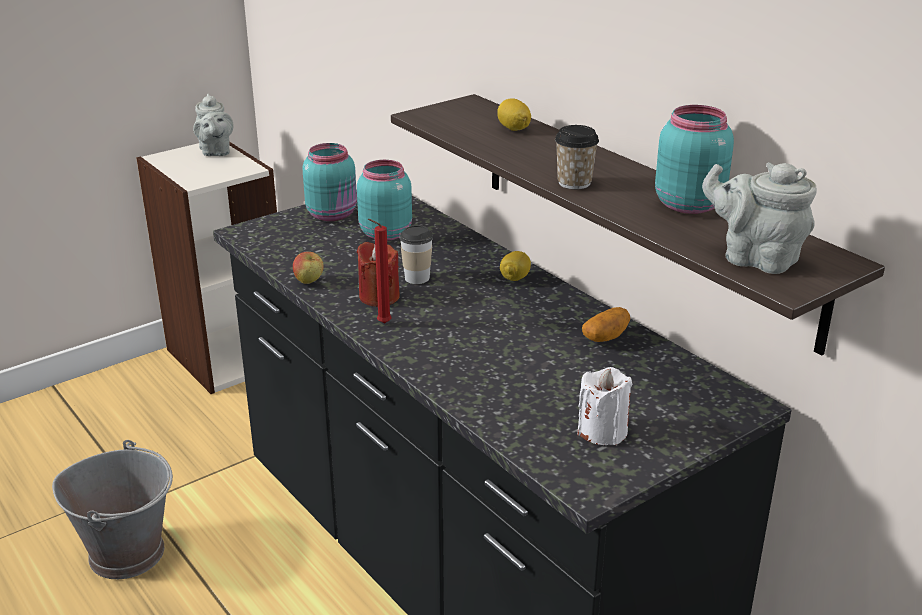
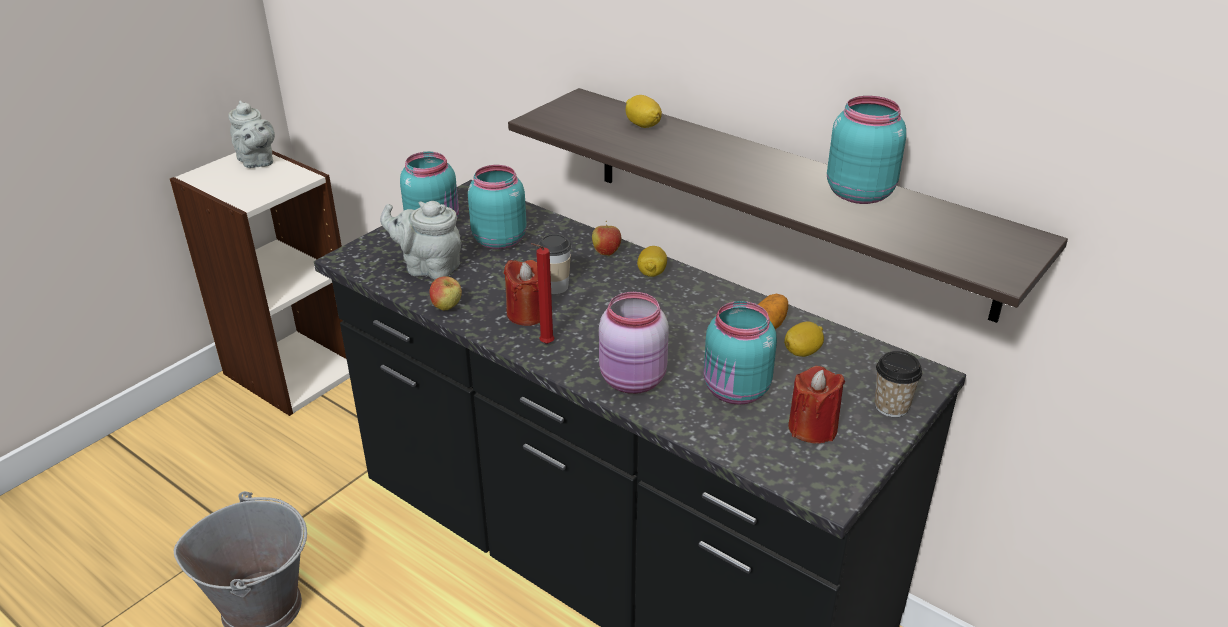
camera: 15 degrees left, 5 degrees up
(449, 365) = (634, 381): none -> pink jar
(480, 255) = (606, 252): none -> apple
(543, 388) = (736, 391): none -> turquoise jar
(574, 183) = (739, 182): cup -> cup (891, 406)
(602, 431) = (812, 428): white candle -> red candle
(628, 365) = (802, 352): none -> lemon
(755, 258) = (954, 246): grey teapot -> grey teapot (428, 268)

